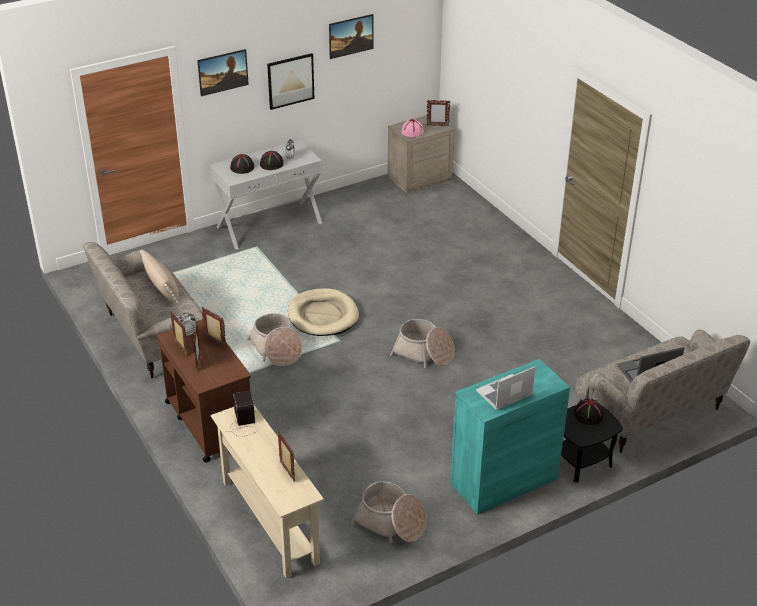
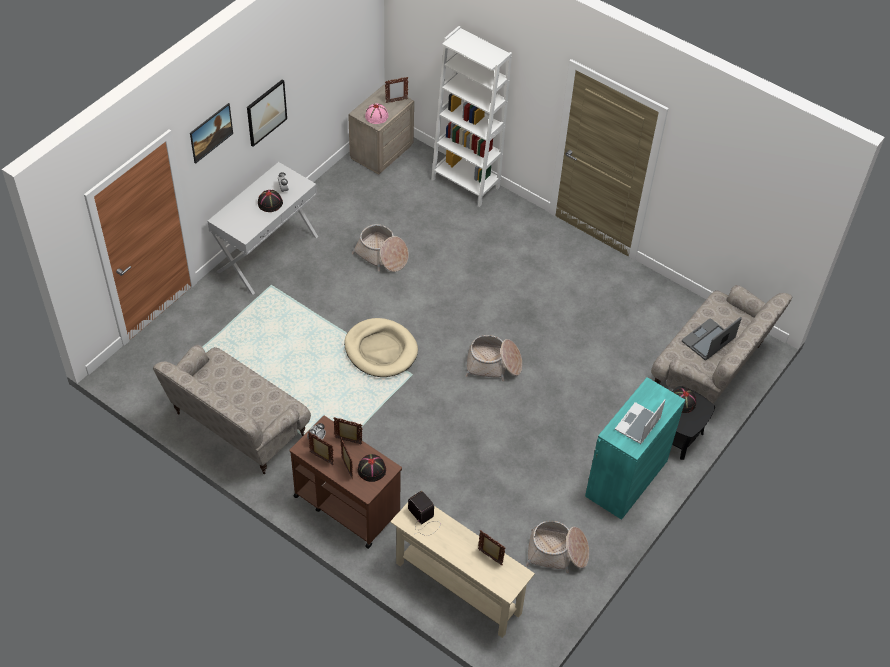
camera: 25 degrees left, 15 degrees up
(162, 287) = (235, 379): beige pillow -> none
(242, 167) = (243, 215): black hat -> black hat (371, 469)
(276, 349) = (360, 403): basket -> basket (382, 256)
(351, 44) = (313, 55): picture -> none
(483, 216) = (465, 183): none -> white bookcase

